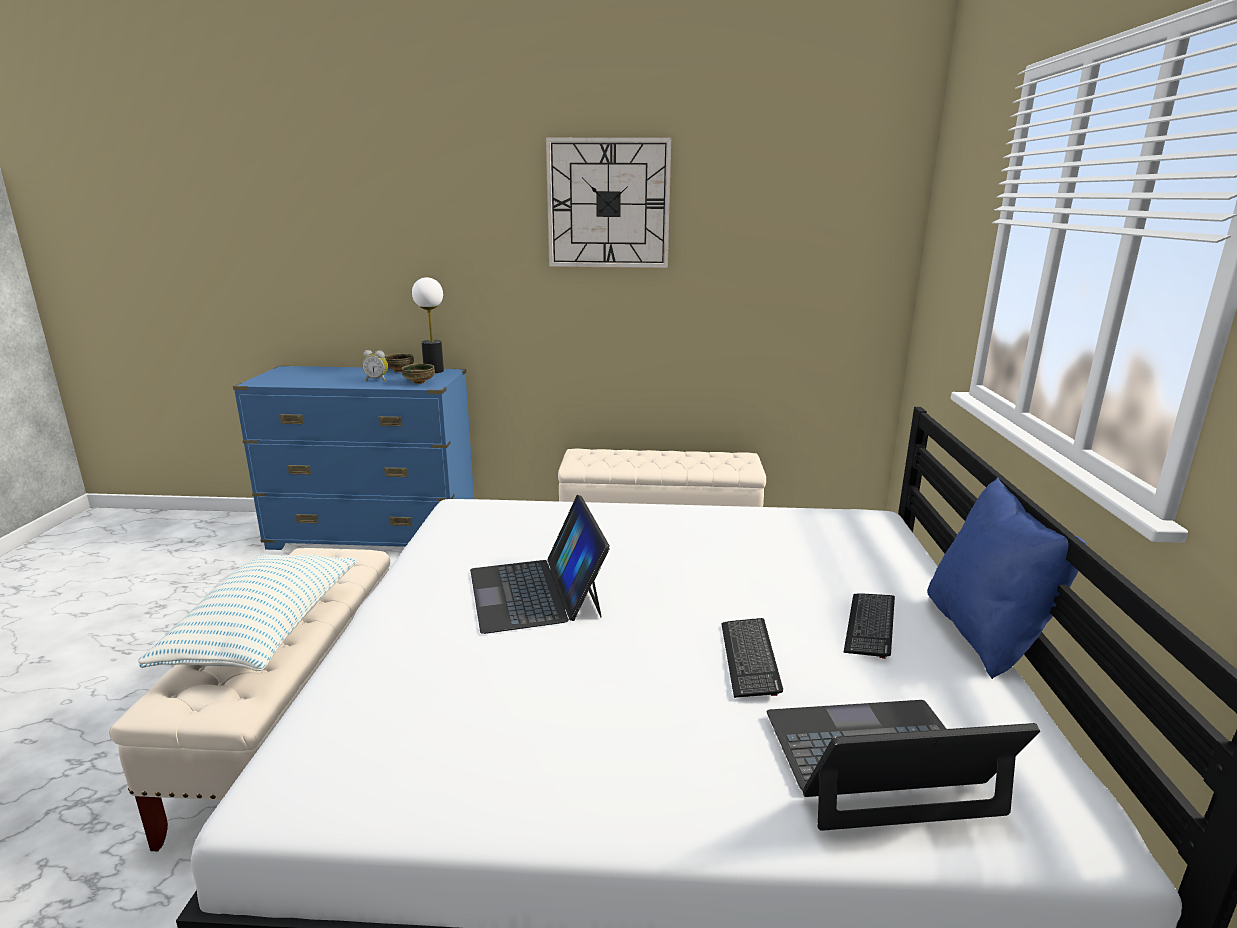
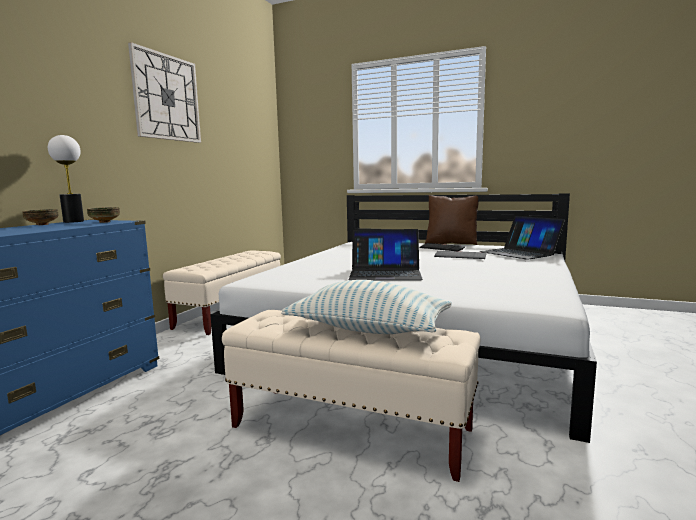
camera: 70 degrees left, 10 degrees down
(377, 379) = (59, 226): alarm clock -> none
(879, 763) = (520, 252): laptop -> laptop turned 45 degrees counterclockwise
(986, 634) = (451, 243): blue pillow -> brown pillow

